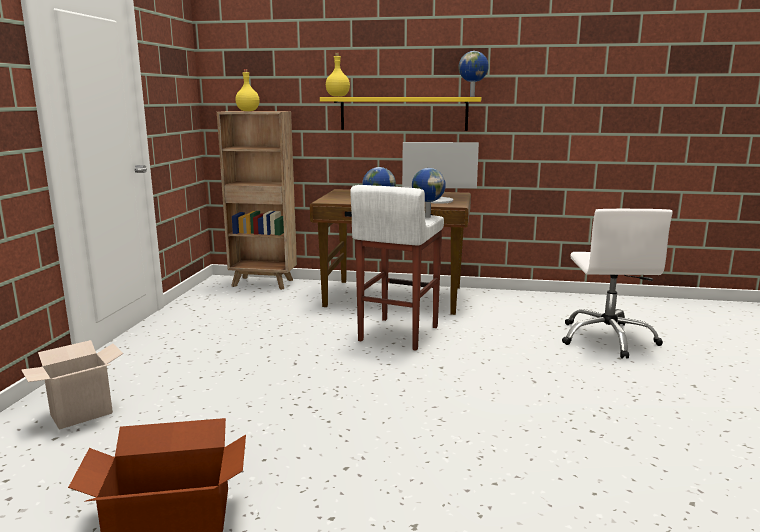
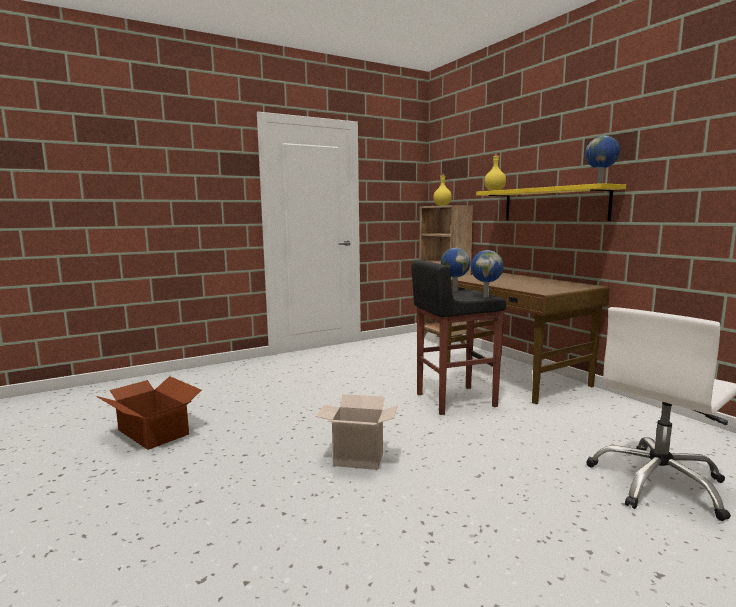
camera: 50 degrees right, 5 degrees down
(80, 415) = (222, 377): cardboard box -> cardboard box (356, 460)
(397, 334) = (454, 400): white stool -> black stool
(438, 201) = (542, 288): monitor -> none

